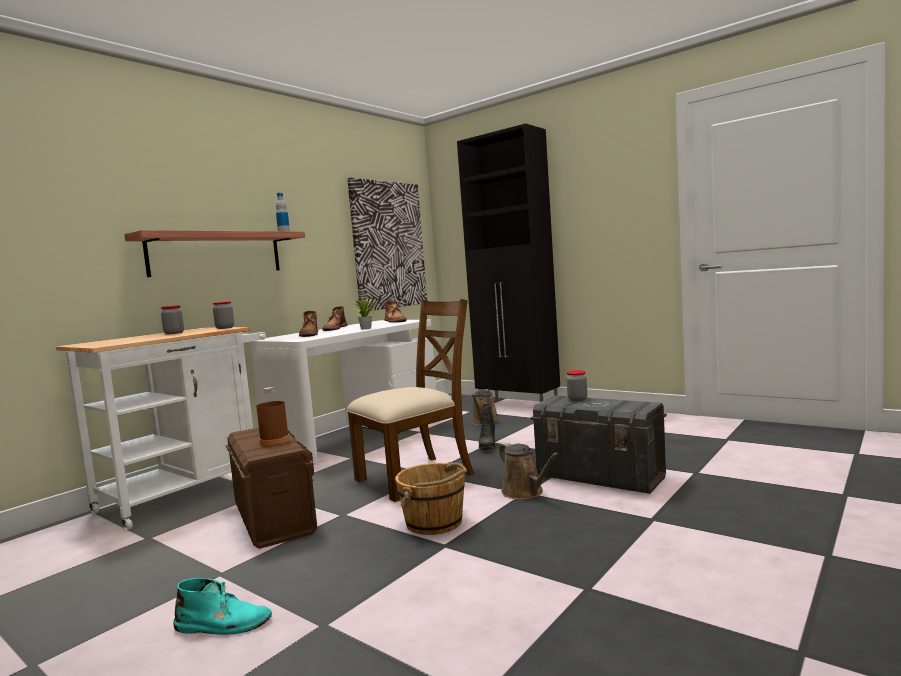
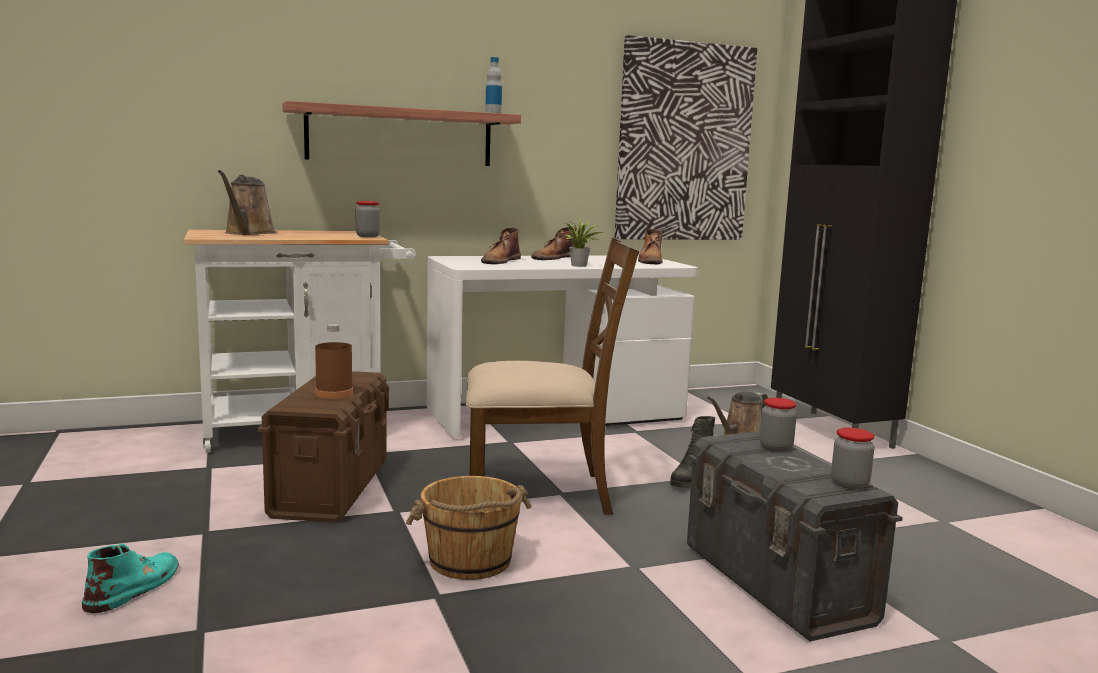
camera: 30 degrees right, 5 degrees up
(174, 333) = (309, 234): jar -> jar (849, 484)
(224, 624) = (135, 587): turquoise boot -> turquoise boot turned 105 degrees counterclockwise
(525, 492) = (634, 566): brown watering can -> brown watering can (248, 233)

